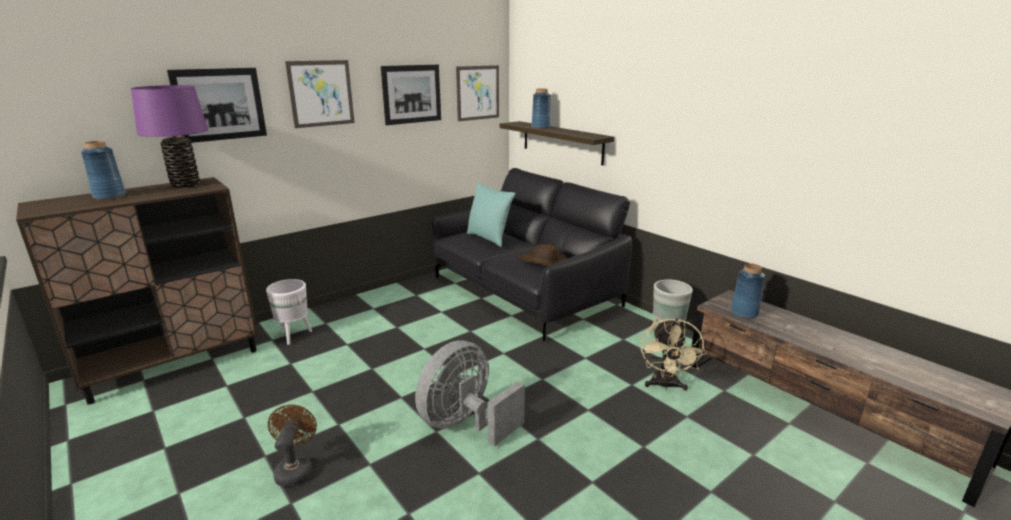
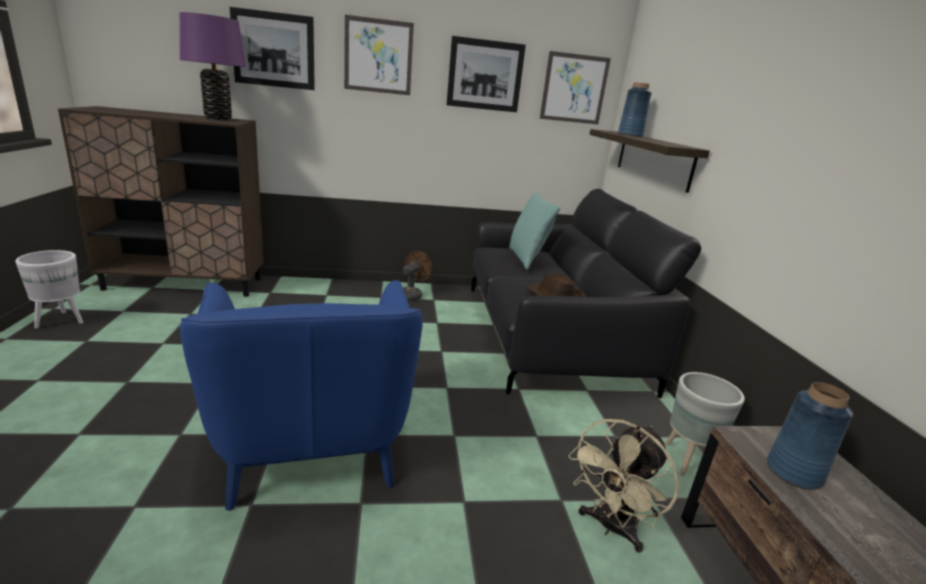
camera: 30 degrees right, 0 degrees up
(109, 196) = (152, 113): blue vase -> none
(294, 335) = (290, 295): white planter -> white planter (62, 321)
(295, 469) = (127, 405): brown fan -> brown fan (412, 295)
(466, 424) = (312, 442): grey fan -> blue armchair

